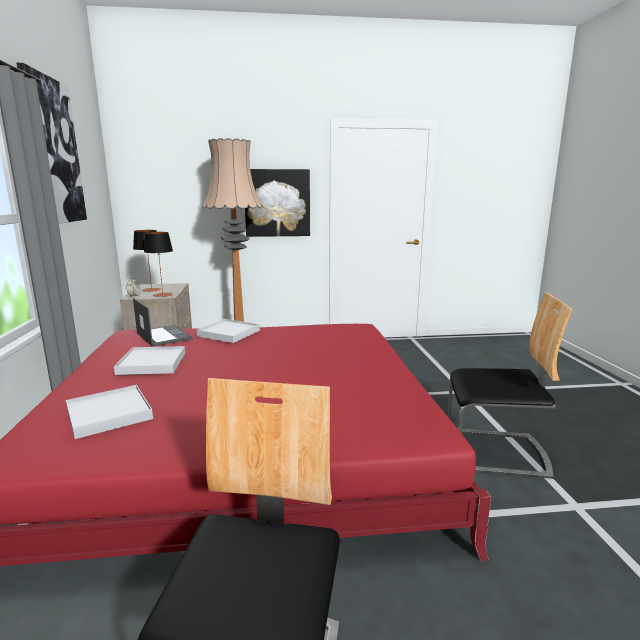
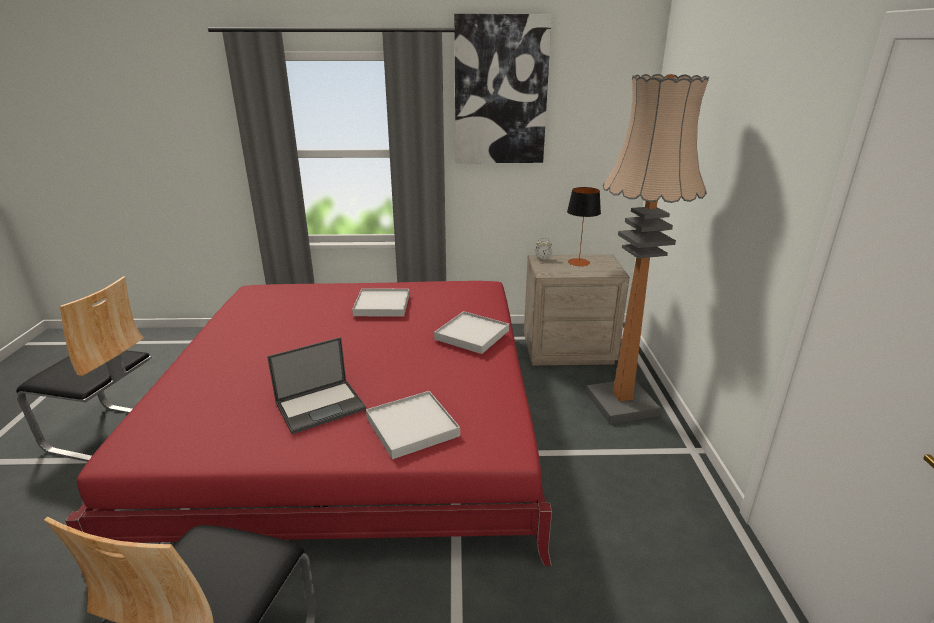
camera: 95 degrees right, 10 degrees up
(109, 414) = (293, 305): white tray -> white tray (412, 427)
(162, 295) = (551, 270): table lamp -> none
(163, 336) = (461, 301): laptop -> laptop (321, 405)
(277, 203) = (754, 204): picture -> none

